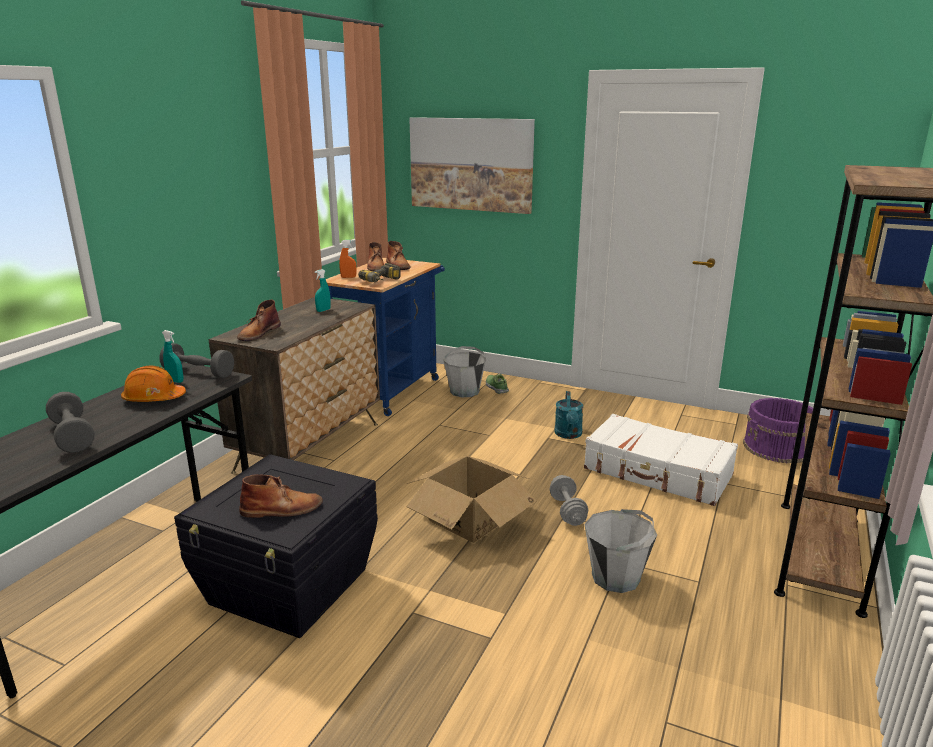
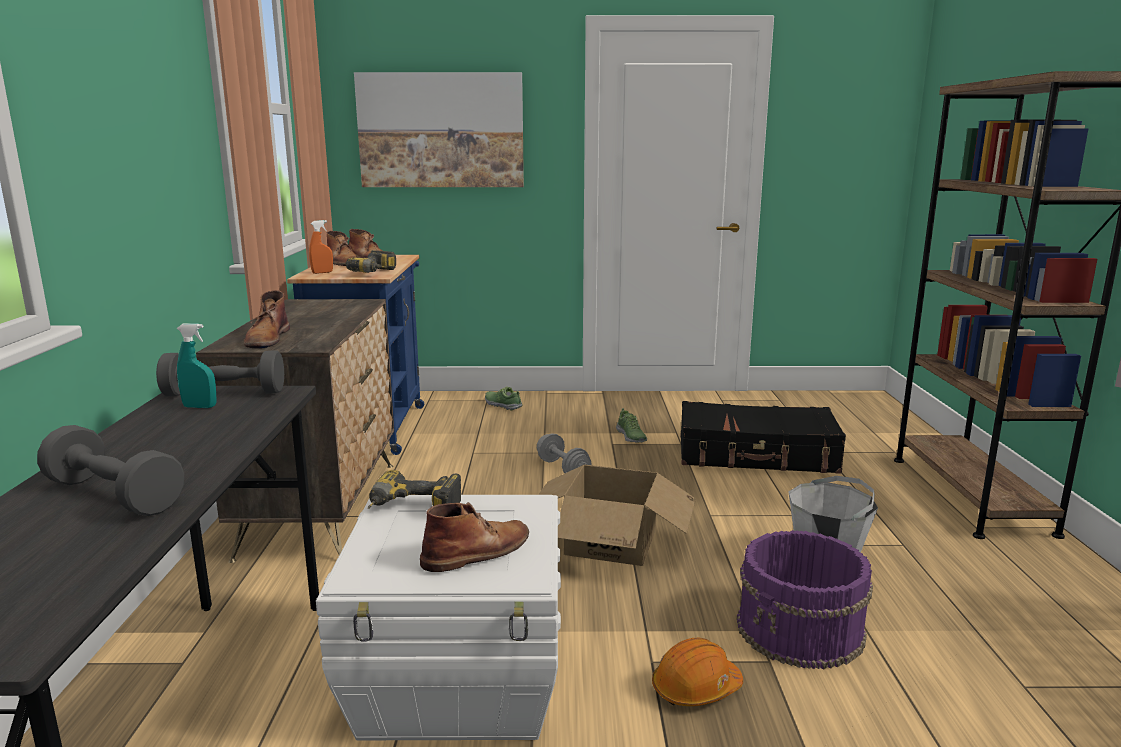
camera: 25 degrees left, 5 degrees down
(154, 399) = (195, 430): orange hard hat -> orange hard hat (695, 688)
(277, 470) = (412, 510): none -> power drill
(289, 587) = (460, 681): black storage box -> white storage box
(323, 310) = (324, 310): turquoise spray bottle -> none
(465, 391) = (469, 414): grey bucket -> none
(567, 511) = (709, 509): grey dumbbell -> grey dumbbell (563, 469)
(568, 435) = (631, 437): turquoise watering can -> shoe
(657, 472) = (756, 455): white suitcase -> black suitcase
(778, 448) = (837, 413): purple bucket -> purple bucket (801, 630)

